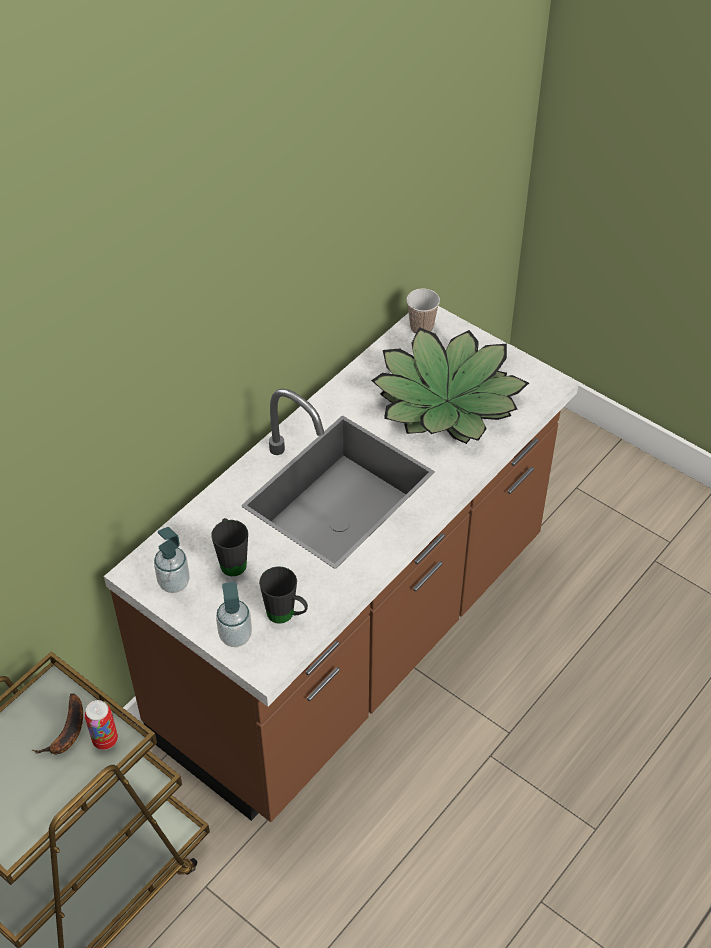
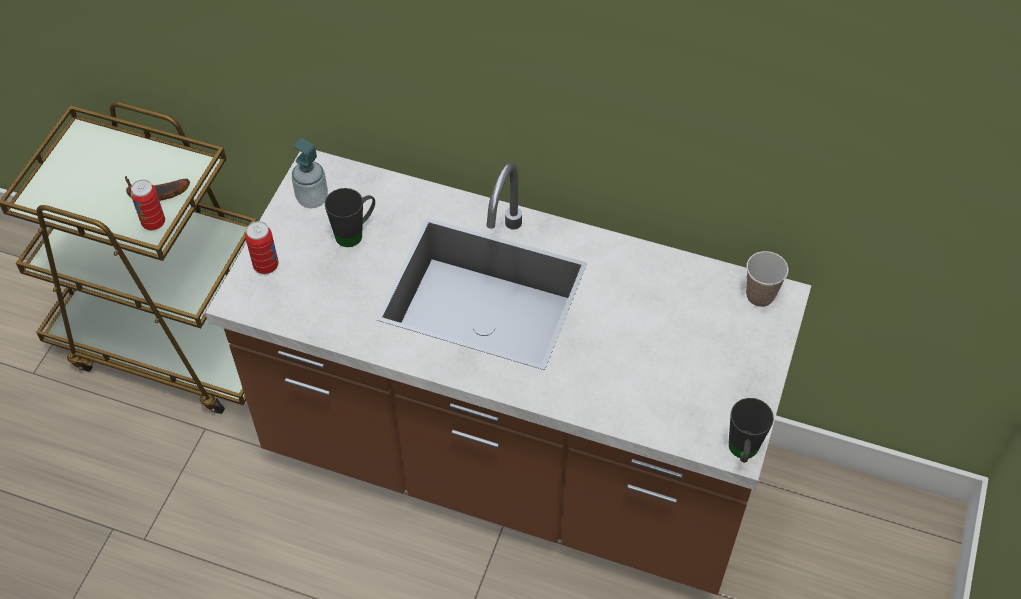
camera: 70 degrees right, 5 degrees up
(235, 636) = (266, 265): soap dispenser -> can
(286, 616) = (303, 297): black mug -> black mug (742, 453)
(447, 400) = (656, 352): potted plant -> none

